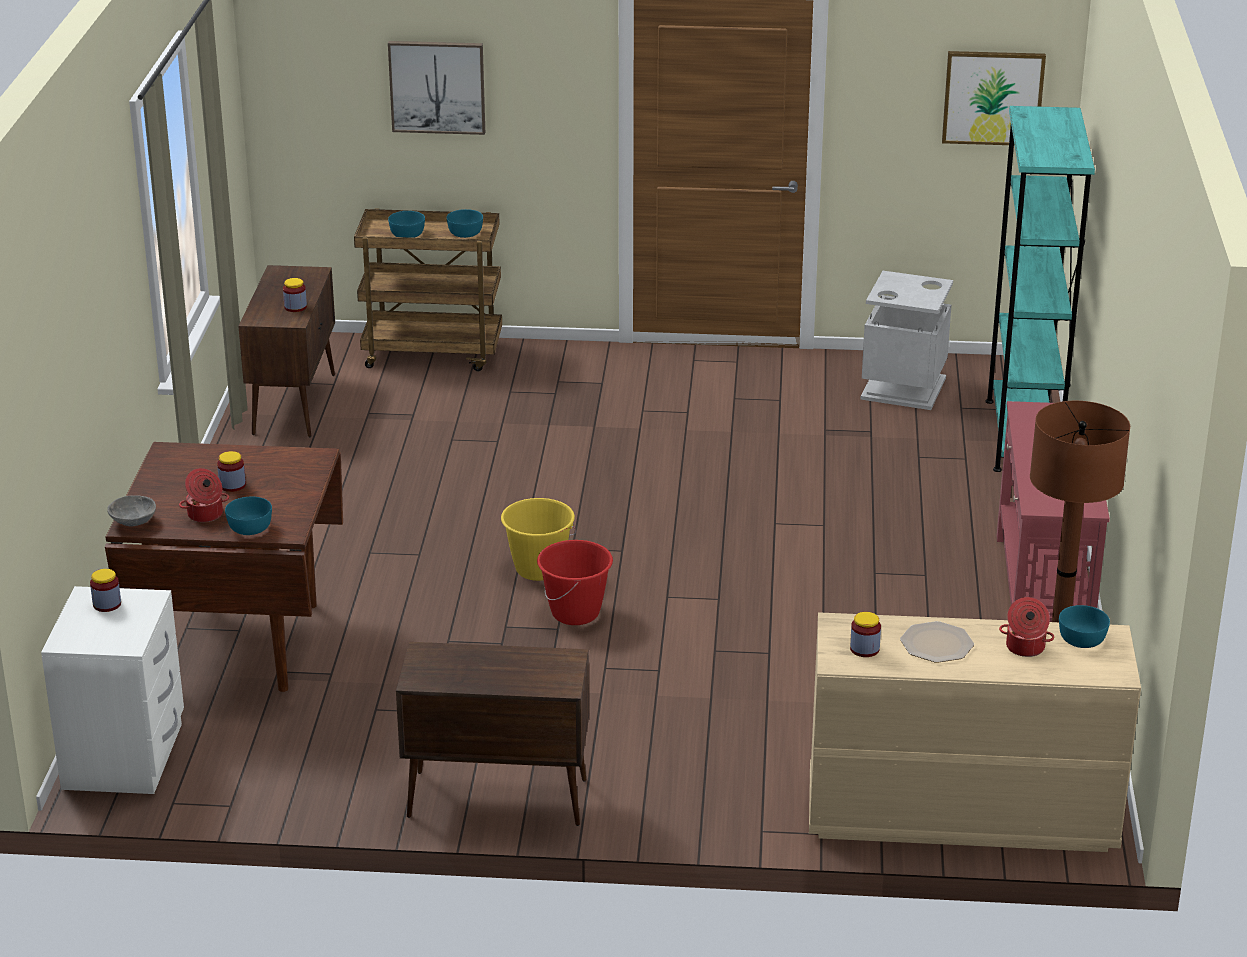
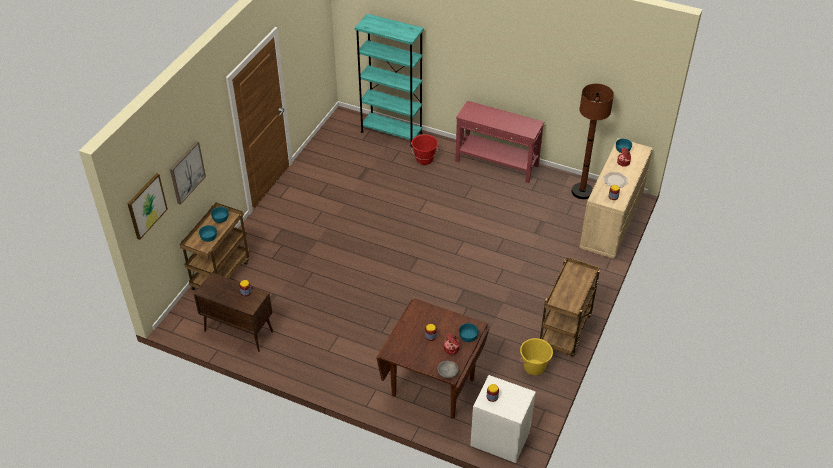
camera: 70 degrees left, 15 degrees up
(495, 798) = (565, 332): brown cabinet -> brown cart
(538, 569) = (419, 284): yellow bucket -> yellow bucket (534, 367)
(576, 613) = (455, 281): red bucket -> red bucket (424, 159)
(904, 388) = (339, 149): grey trash can -> none
(993, 97) = (316, 30): picture -> picture (146, 206)

